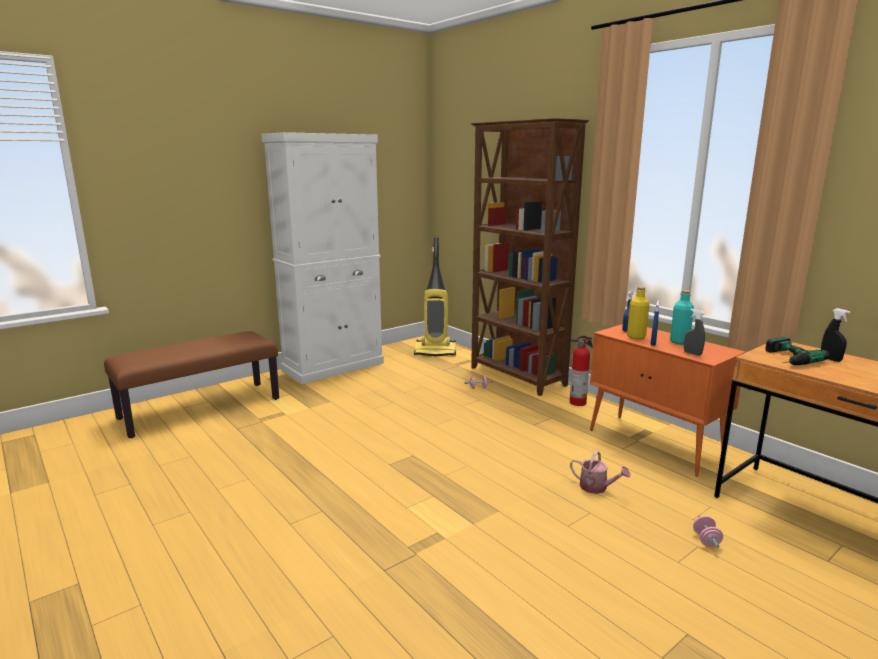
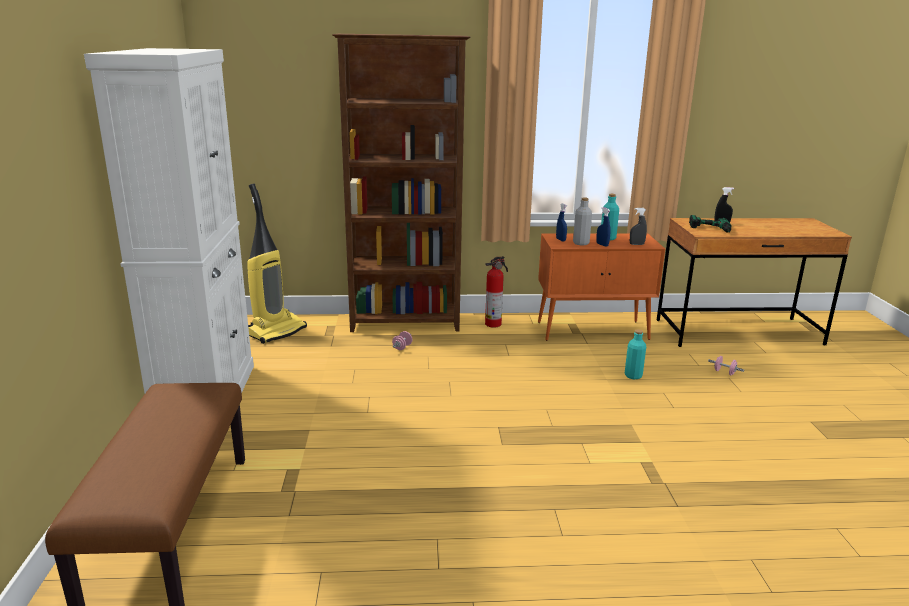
camera: 55 degrees left, 5 degrees up
(597, 488) = (633, 376): watering can -> turquoise bottle
(636, 337) = (581, 243): yellow bottle -> grey bottle

